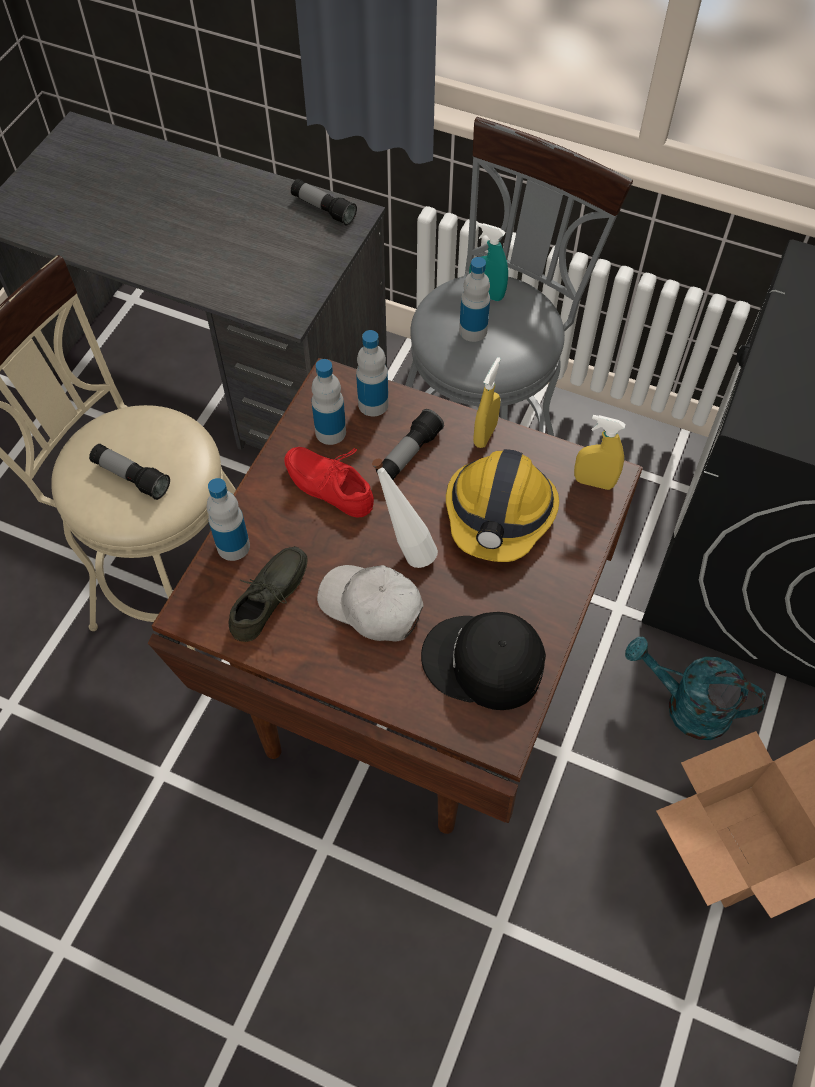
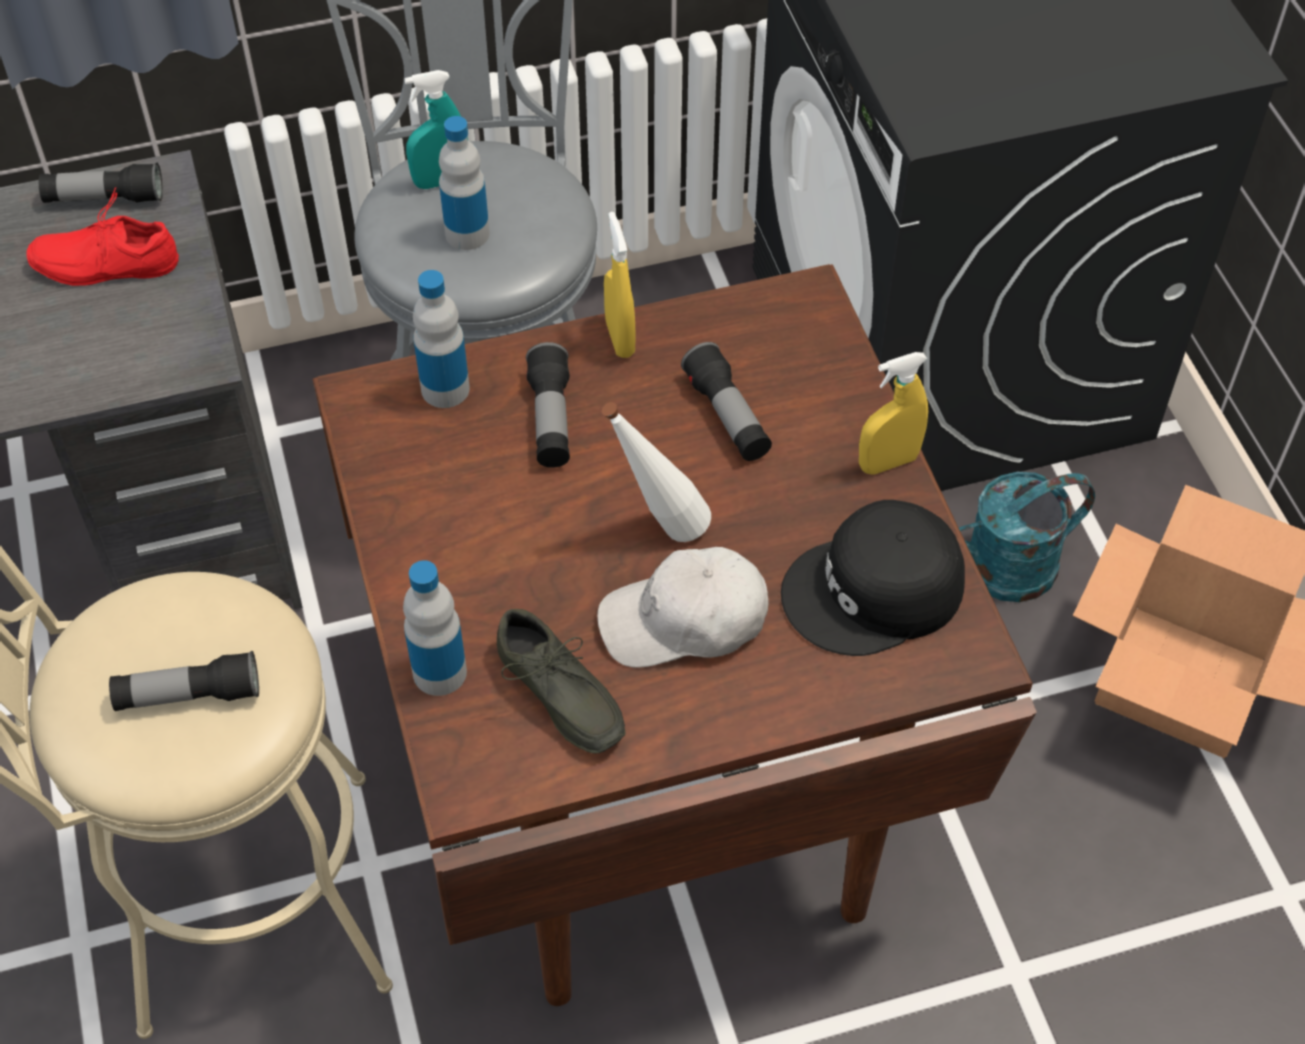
camera: 40 degrees left, 5 degrees down
(272, 599) = (556, 698): grey shoe -> grey shoe turned 150 degrees clockwise
(330, 432) = (424, 456): bottle -> none
(331, 484) = (490, 516): red shoe -> red shoe (106, 261)
(500, 514) = (727, 416): hard hat -> flashlight
(594, 482) = (797, 312): yellow spray bottle -> yellow spray bottle (888, 462)

